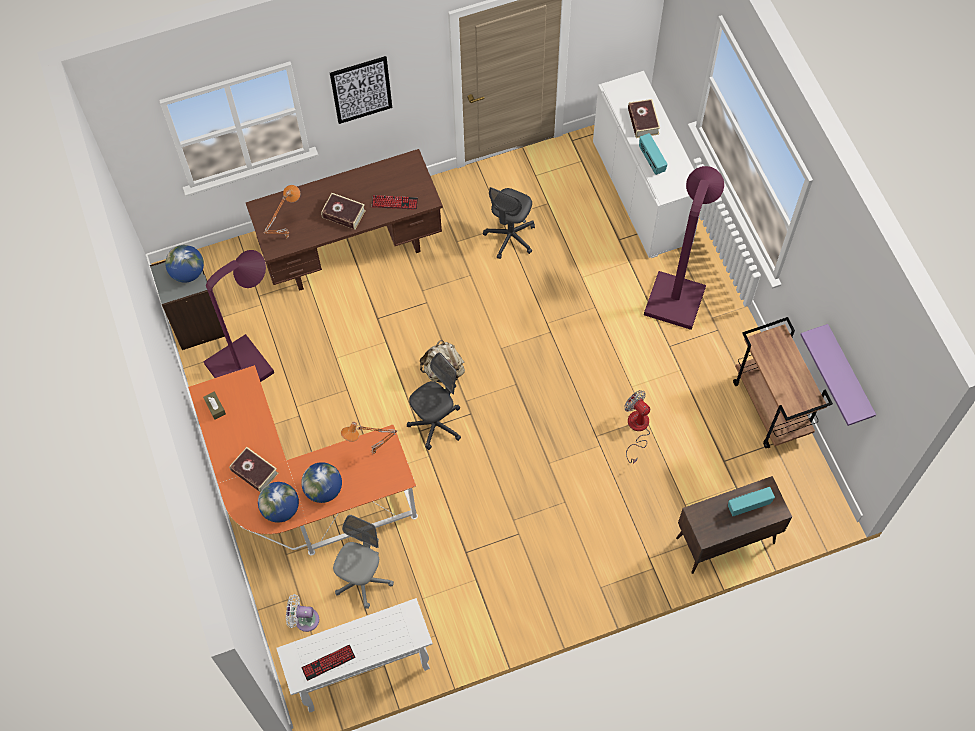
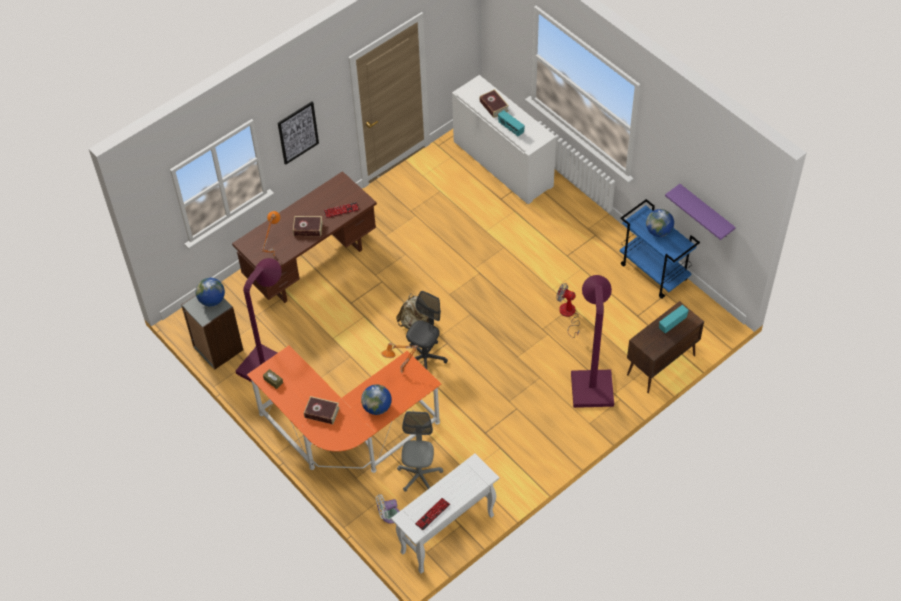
camera: 20 degrees left, 10 degrees down
(281, 509) = (352, 429): globe -> globe (658, 231)
(510, 237) = (423, 221): grey office chair -> none
(677, 293) = (557, 220): purple floor lamp -> purple floor lamp (591, 383)
(771, 408) = (654, 272): brown cart -> blue cart

